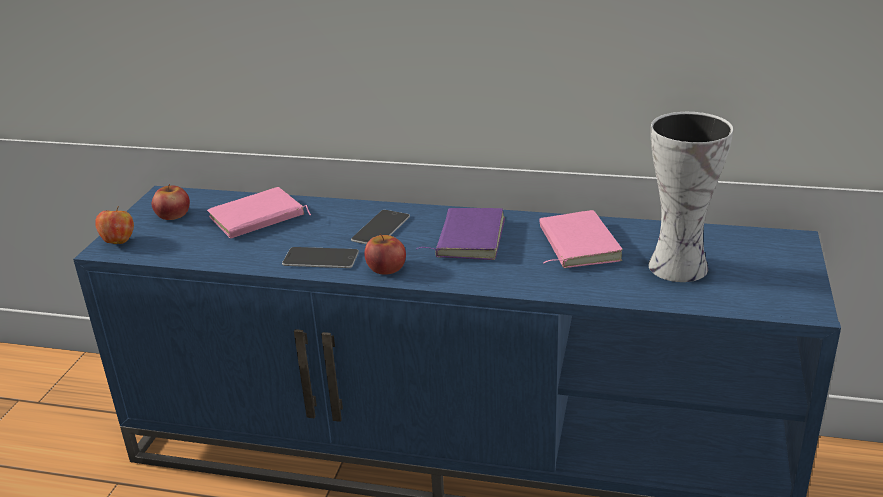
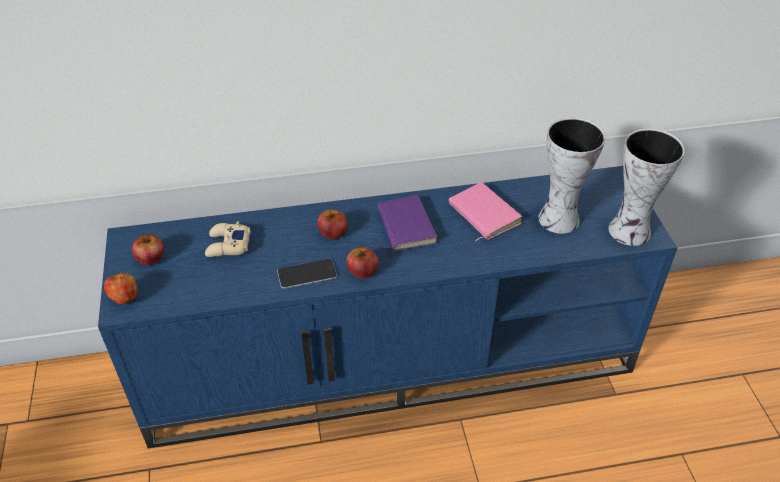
camera: 25 degrees left, 15 degrees up
(257, 219) = (227, 245): pink book -> beige game controller
(381, 228) = (333, 232): phone -> apple
(772, 297) = (628, 232): none -> vase

